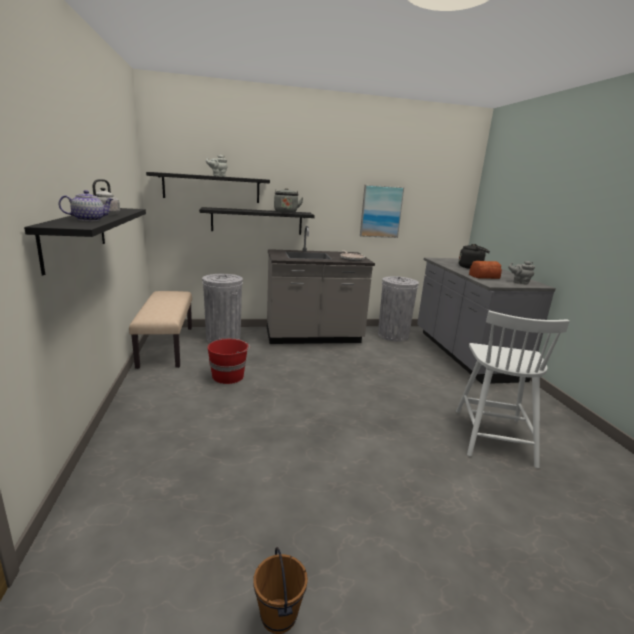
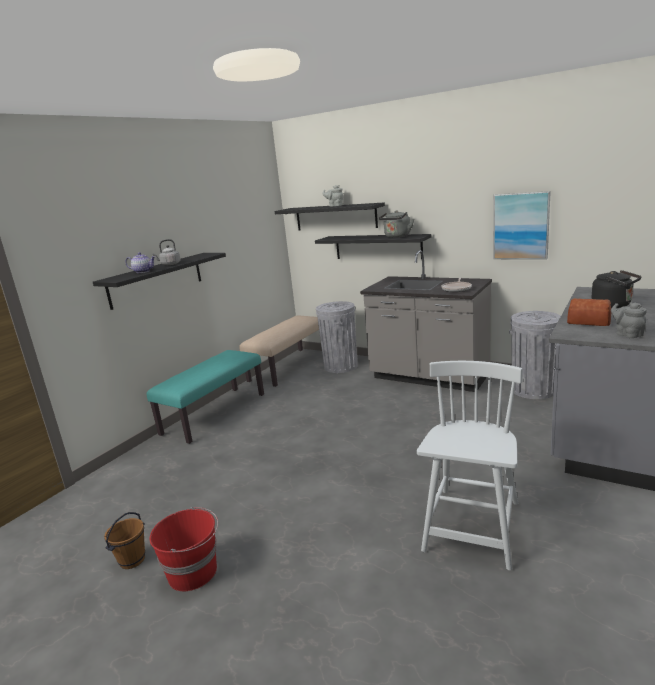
camera: 45 degrees right, 0 degrees up
(139, 410) = (214, 413): none -> turquoise bench
(228, 376) = (301, 401): red bucket -> red bucket (194, 572)
(493, 435) = (472, 528): white chair -> white chair turned 150 degrees clockwise

